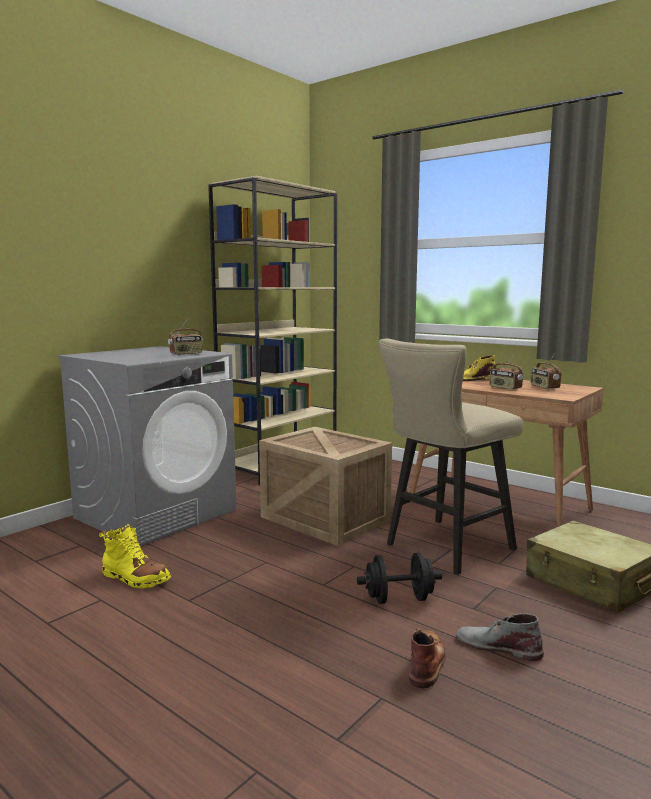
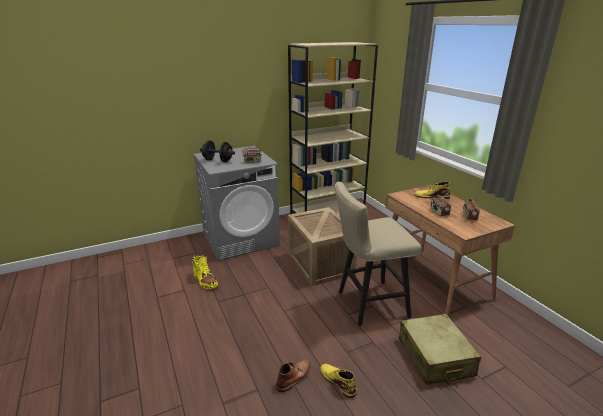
camera: 25 degrees right, 15 degrees up
(399, 599) = (313, 332): black dumbbell -> black dumbbell (218, 160)
(497, 646) = (337, 381): grey boot -> yellow boot

